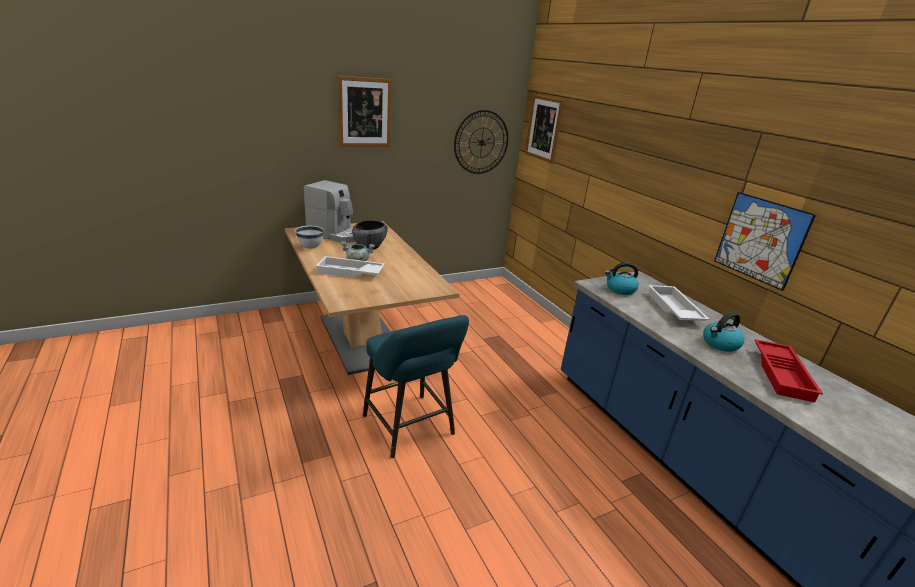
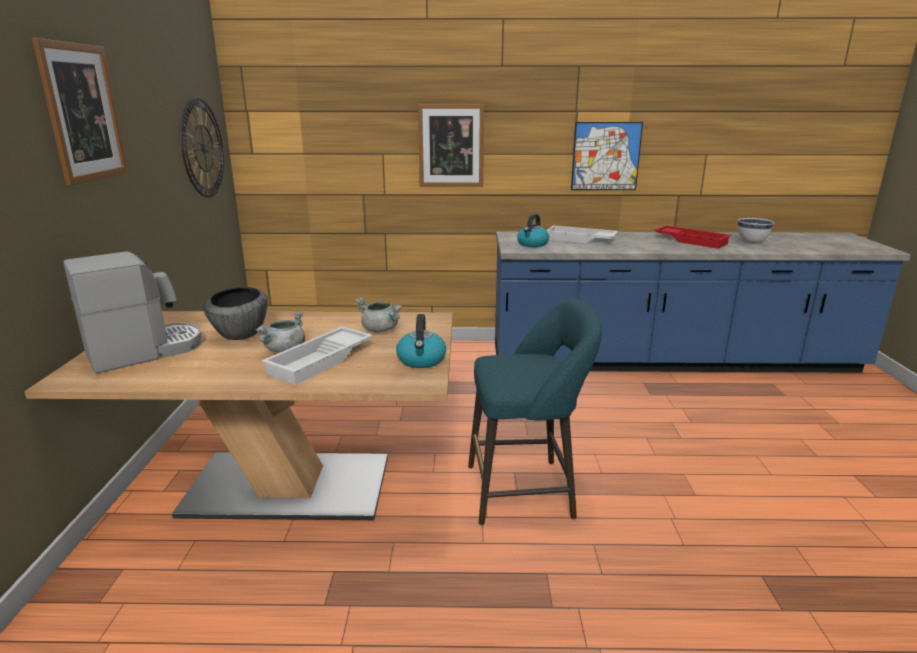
camera: 60 degrees left, 5 degrees down
(310, 247) = (174, 378): white bowl -> white bowl (751, 243)
(406, 278) = (380, 330): none -> grey cooking pot
(544, 128) = (277, 113): picture -> picture (451, 146)
(720, 344) = (644, 243): kettle -> kettle (421, 360)

